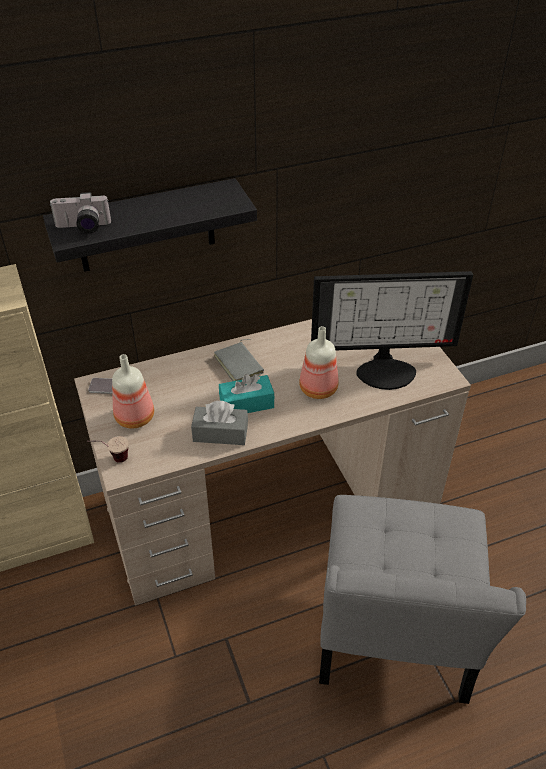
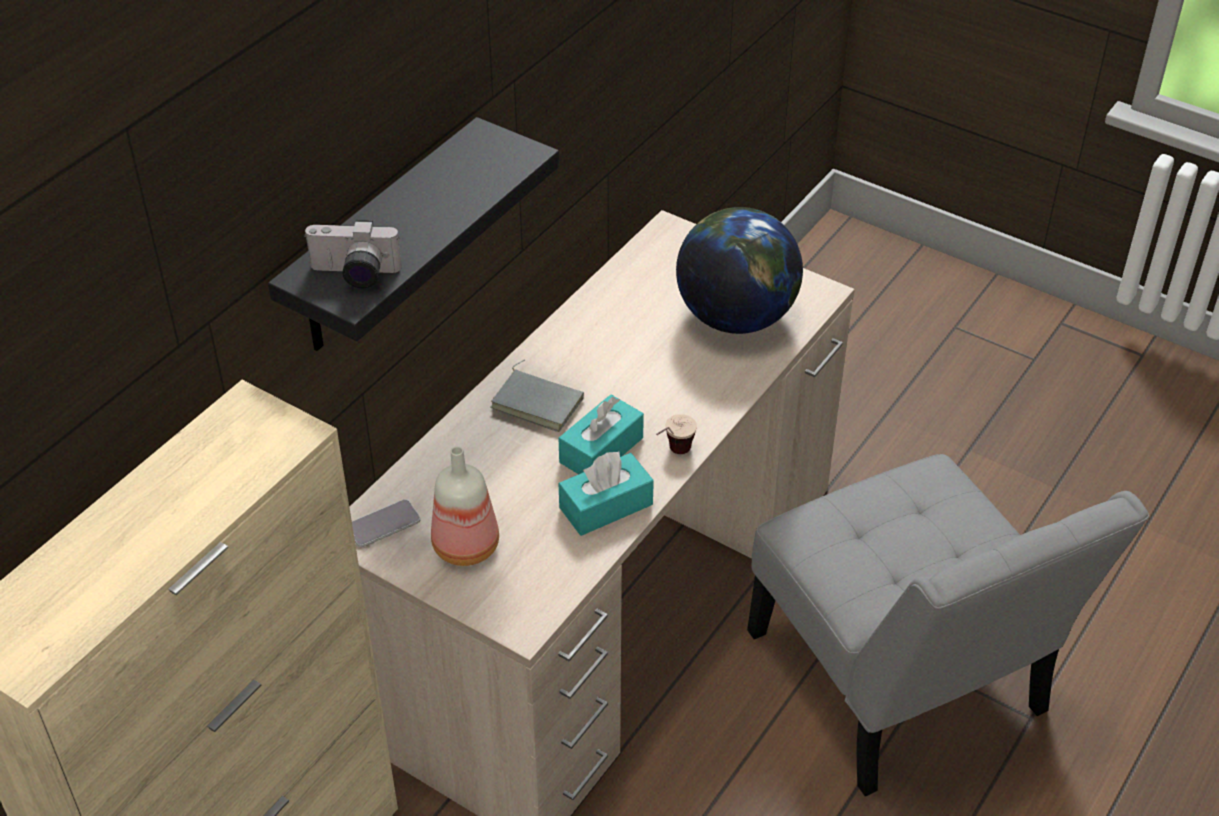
camera: 35 degrees left, 0 degrees up
(83, 228) = (354, 275): camera -> camera turned 45 degrees clockwise
(112, 459) = (494, 617): cup -> cup (672, 454)
(220, 433) = (606, 506): grey tissue box -> turquoise tissue box
(317, 388) = (673, 384): bottle -> none
(386, 369) = (736, 317): monitor -> globe

